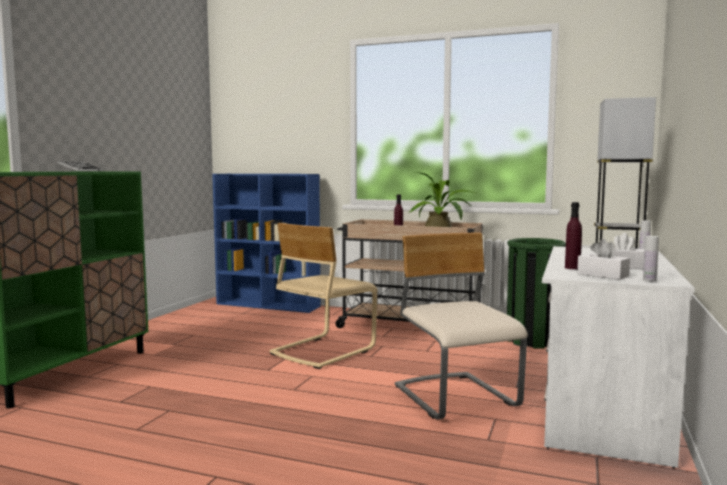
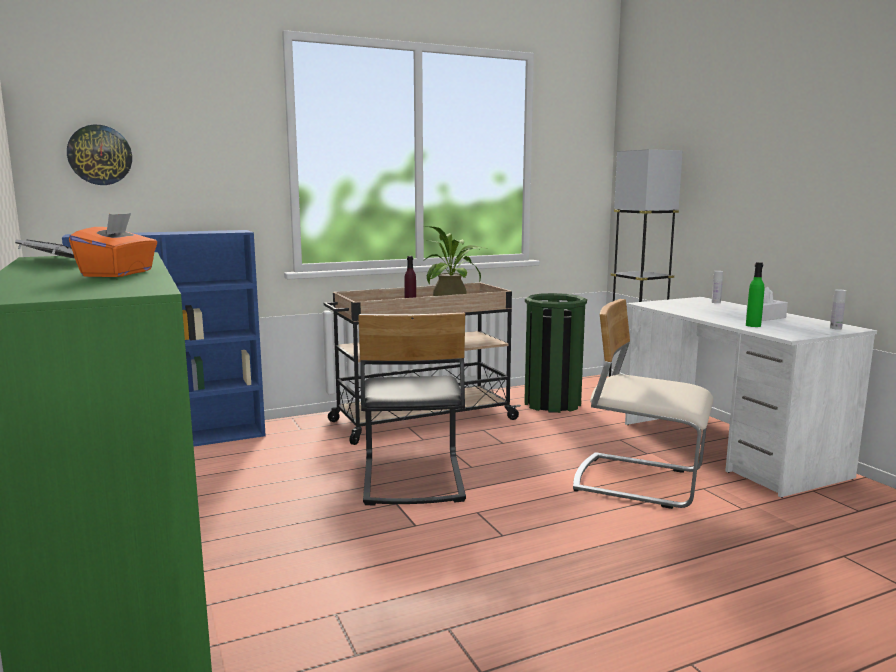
camera: 45 degrees left, 5 degrees up
(44, 171) = (119, 273): none -> orange tissue box
(248, 128) = (100, 155): none -> wall clock
(322, 351) = (411, 479): beige chair -> black chair
(572, 268) = (753, 325): purple bottle -> green bottle
(602, 275) = (799, 329): white tissue box -> none

